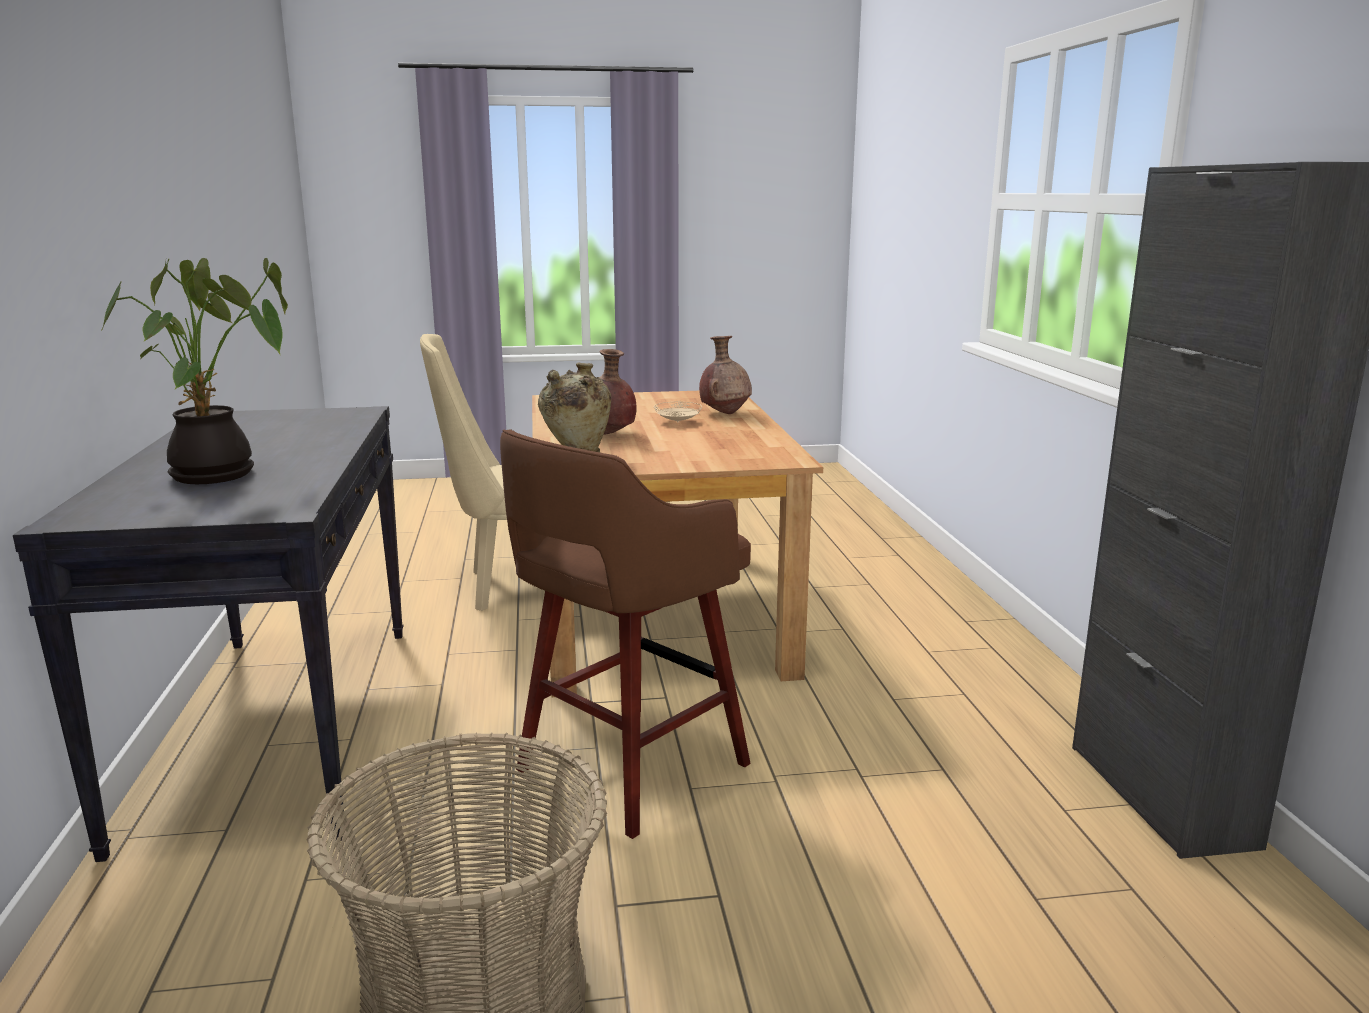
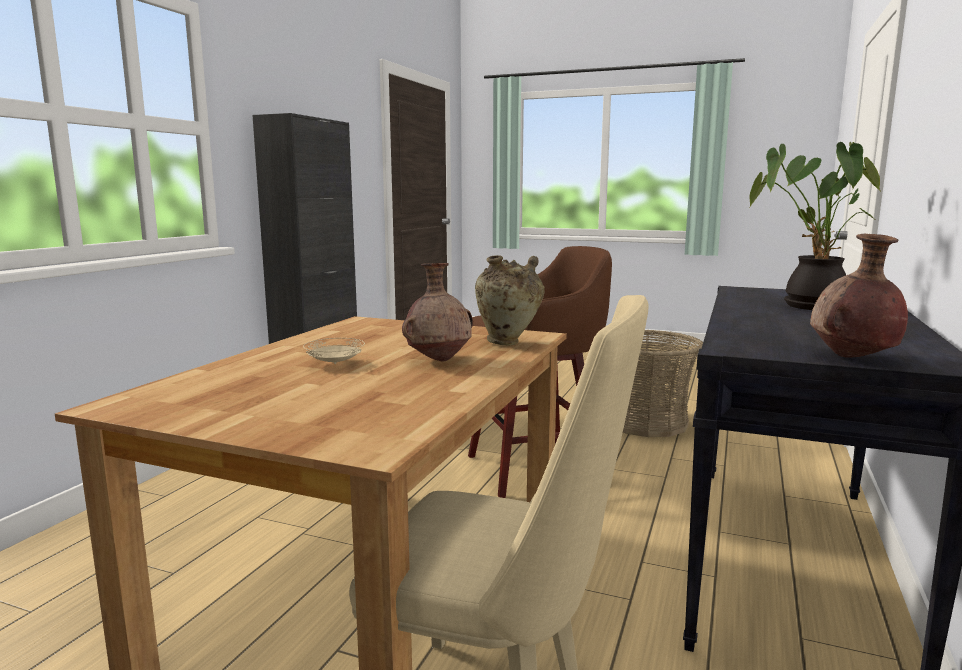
camera: 150 degrees left, 5 degrees down
(725, 413) = (251, 367): brown vase -> brown vase (852, 358)

